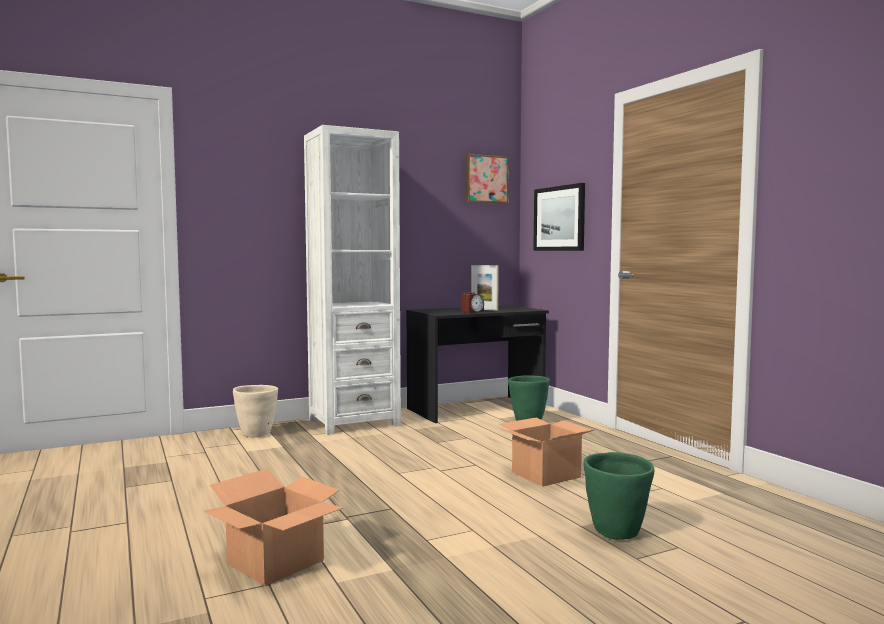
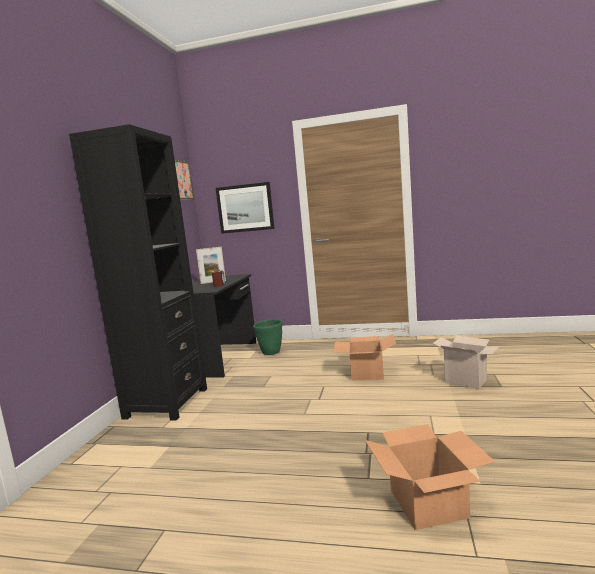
camera: 50 degrees left, 5 degrees up
(256, 434) = (112, 452): beige planter -> none
(354, 422) = (166, 403): white bookcase -> black bookcase
(617, 533) = (467, 381): green planter -> cardboard box

